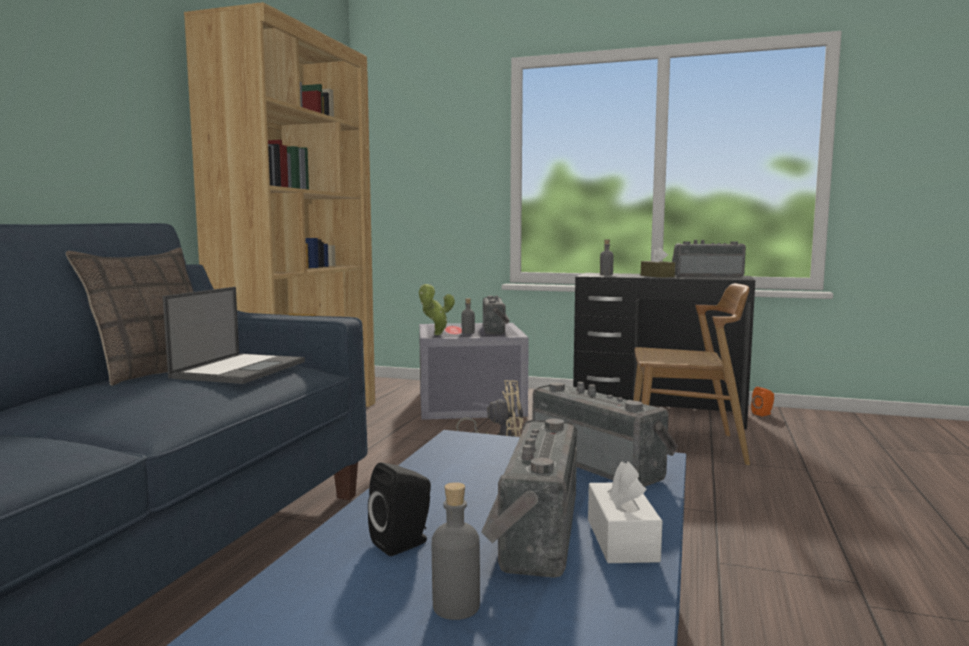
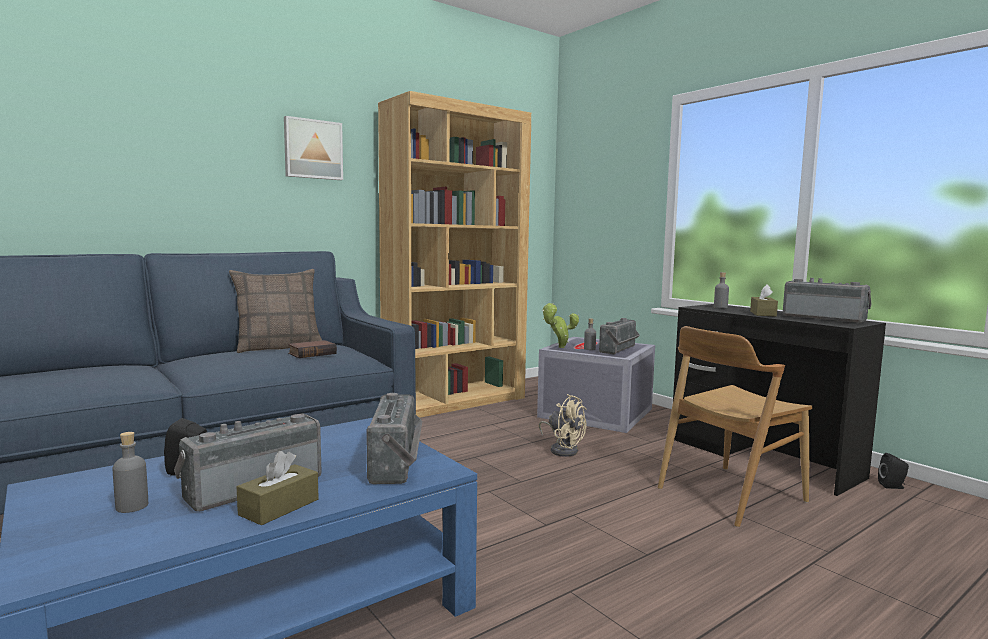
camera: 35 degrees right, 0 degrees up
(102, 67) = (313, 149): none -> picture
(240, 369) = (312, 353): laptop -> book
(621, 539) = (279, 507): white tissue box -> brown tissue box
(686, 447) = (730, 494): brown chair -> brown chair turned 105 degrees clockwise
(763, 414) = (893, 486): orange speaker -> black speaker

